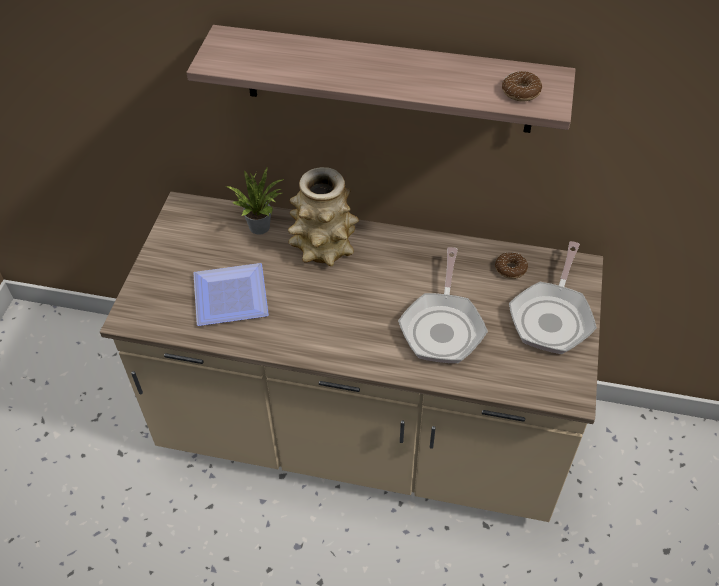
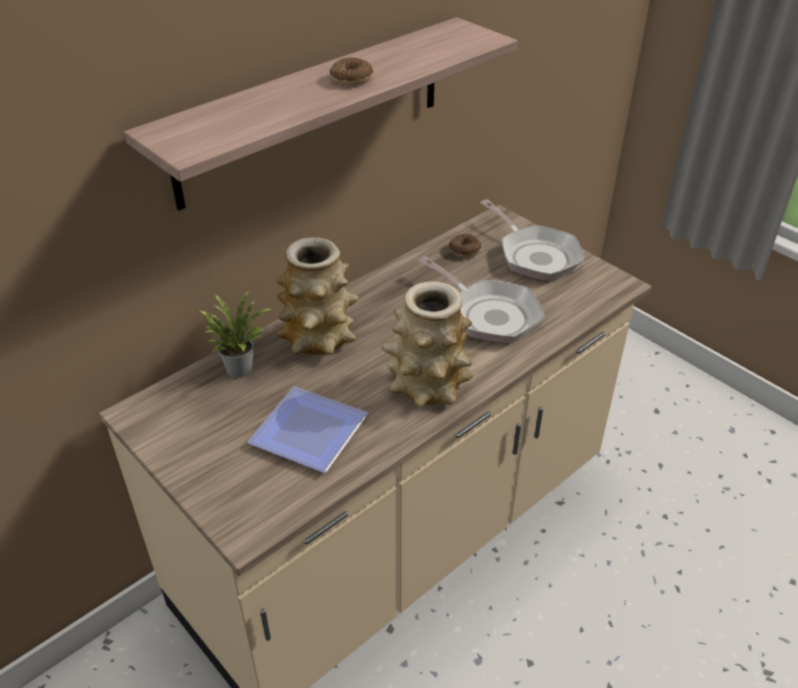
camera: 55 degrees left, 10 degrees down
(327, 333) = (427, 385): none -> vase
(521, 92) = (457, 42): donut -> donut (351, 79)

